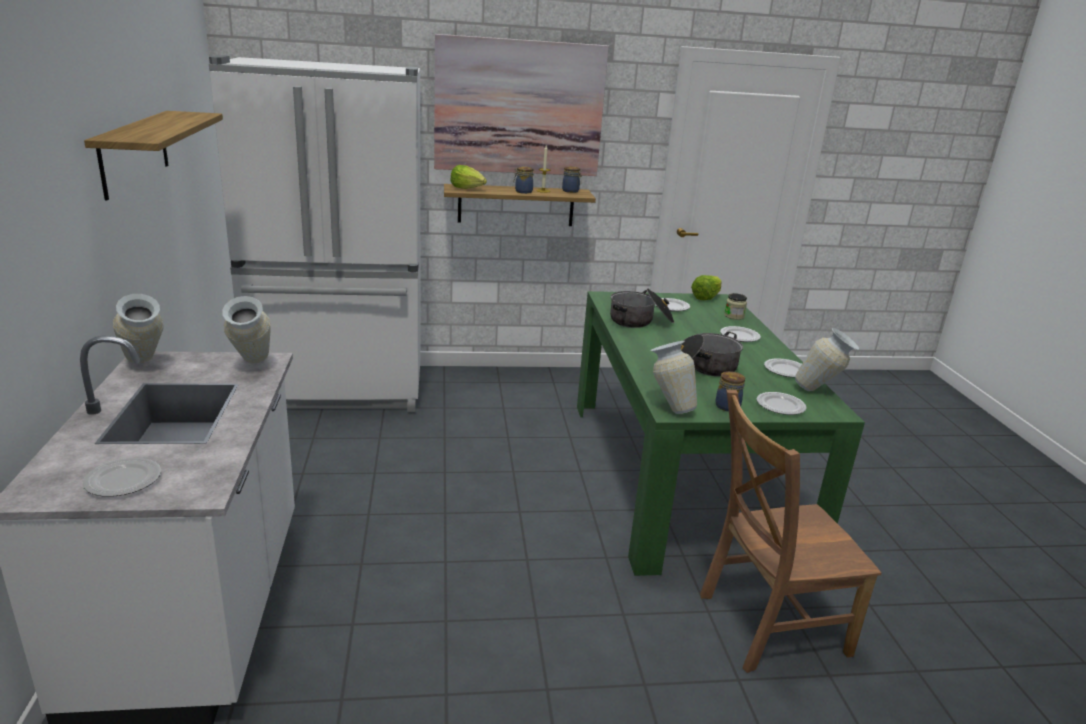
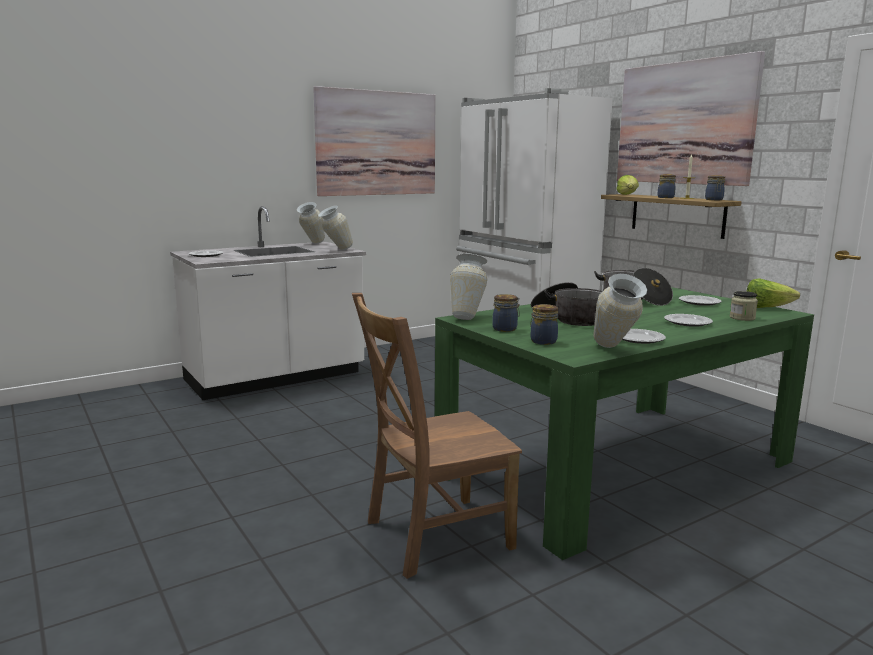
camera: 65 degrees right, 10 degrees down
(134, 152) = (377, 143): shelf -> picture
(766, 624) = (432, 536): brown chair -> brown chair turned 75 degrees counterclockwise
(780, 406) = (542, 341): plate -> jar

